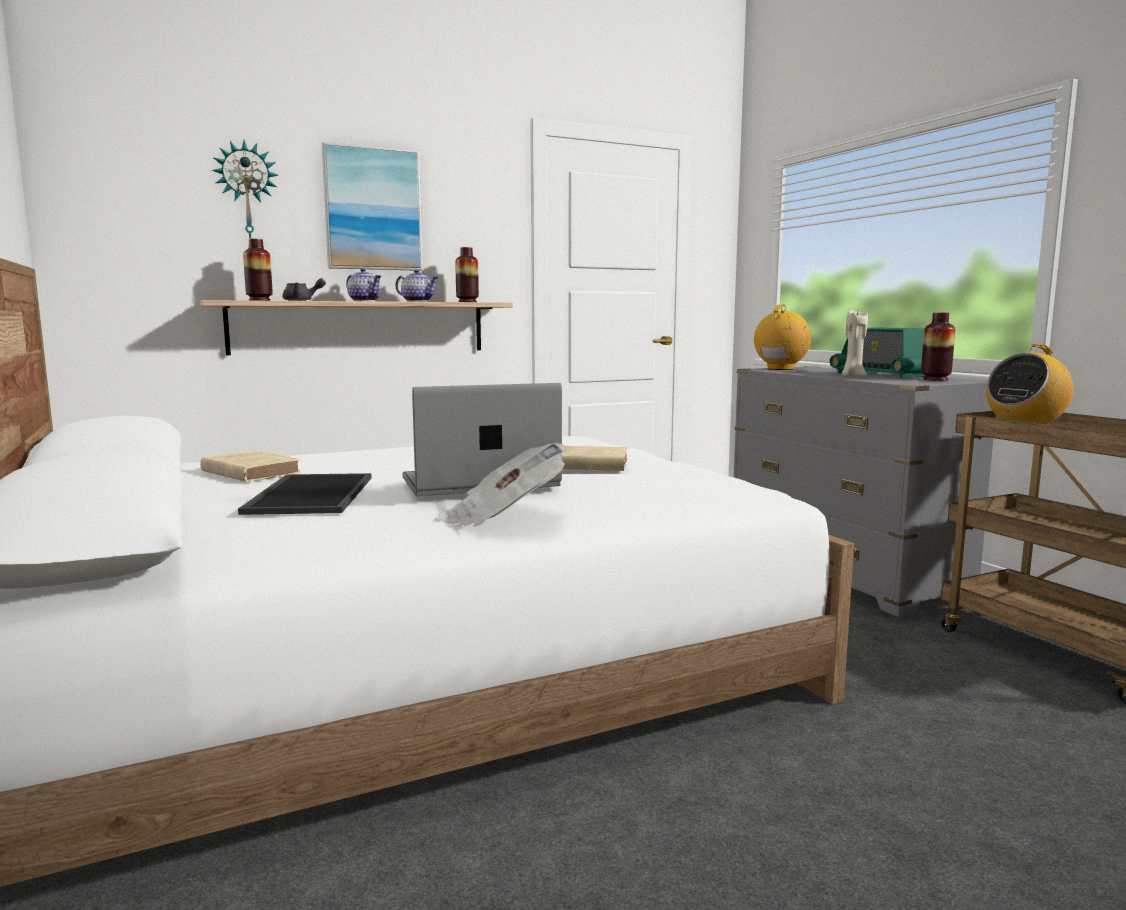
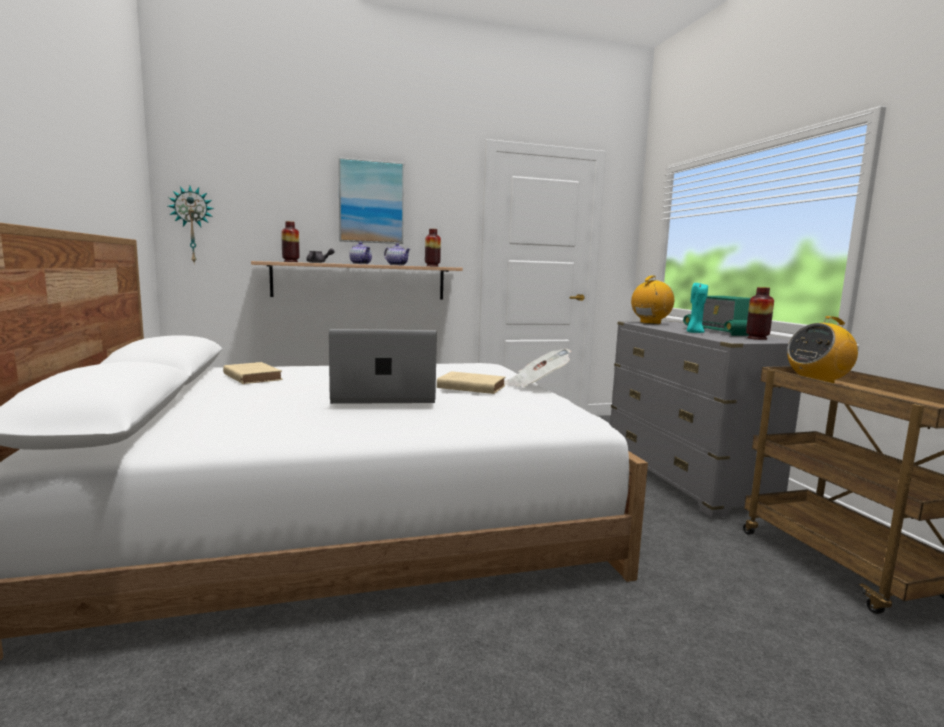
camera: 10 degrees right, 0 degrees up
(247, 199) = (288, 195): wall clock -> wall clock (192, 225)
(313, 495) = (272, 397): tray -> none
(503, 518) = (377, 424): newspaper -> newspaper (536, 385)
(852, 376) = (694, 332): beige candle -> turquoise candle

